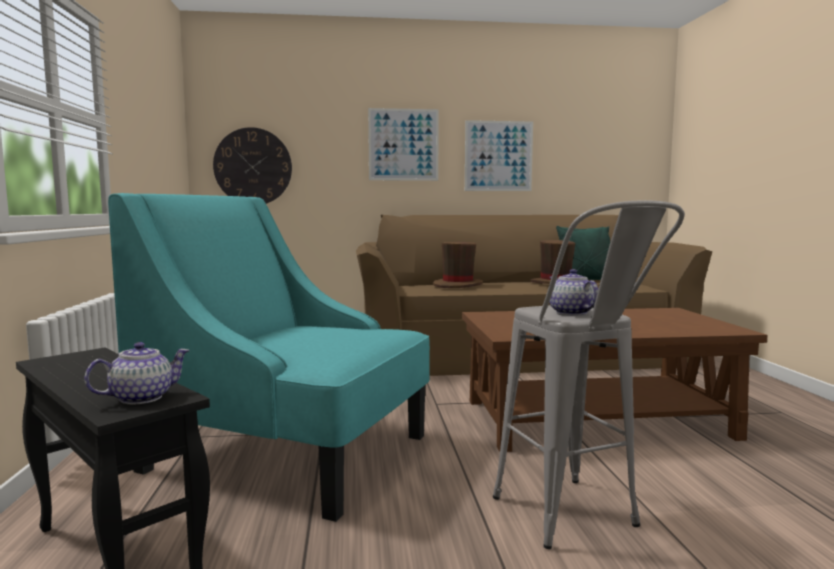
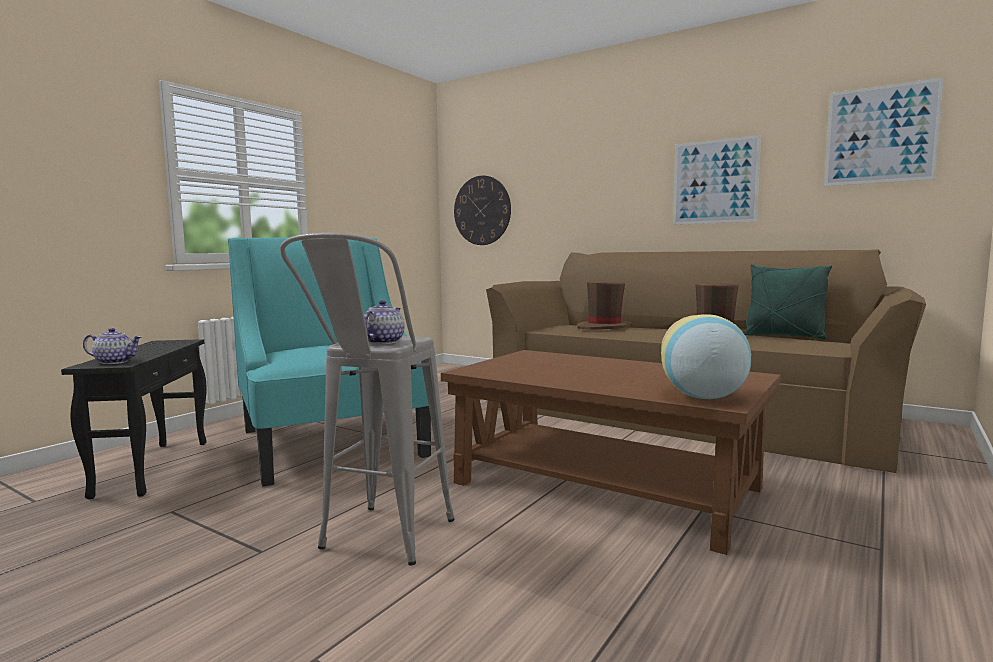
camera: 40 degrees right, 0 degrees up
(403, 145) = (609, 178): picture -> picture (880, 135)
(712, 328) = (703, 397): none -> vase

